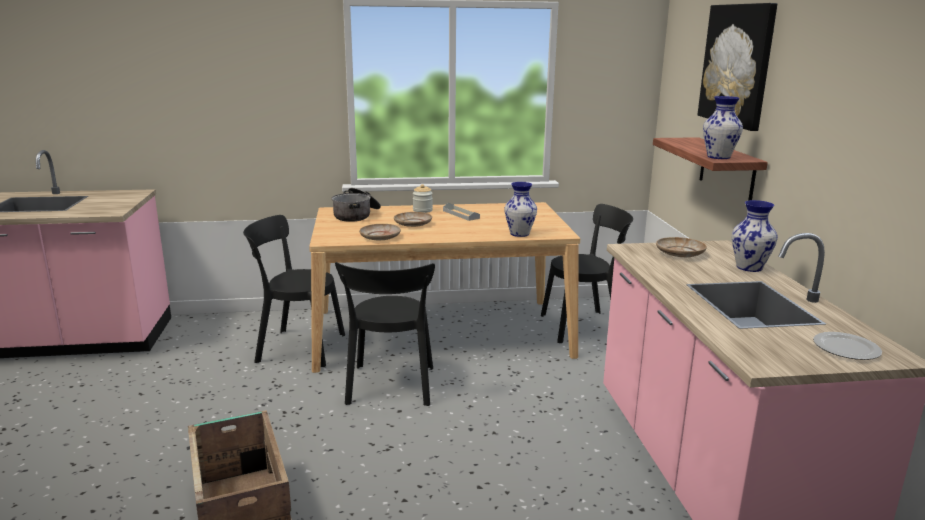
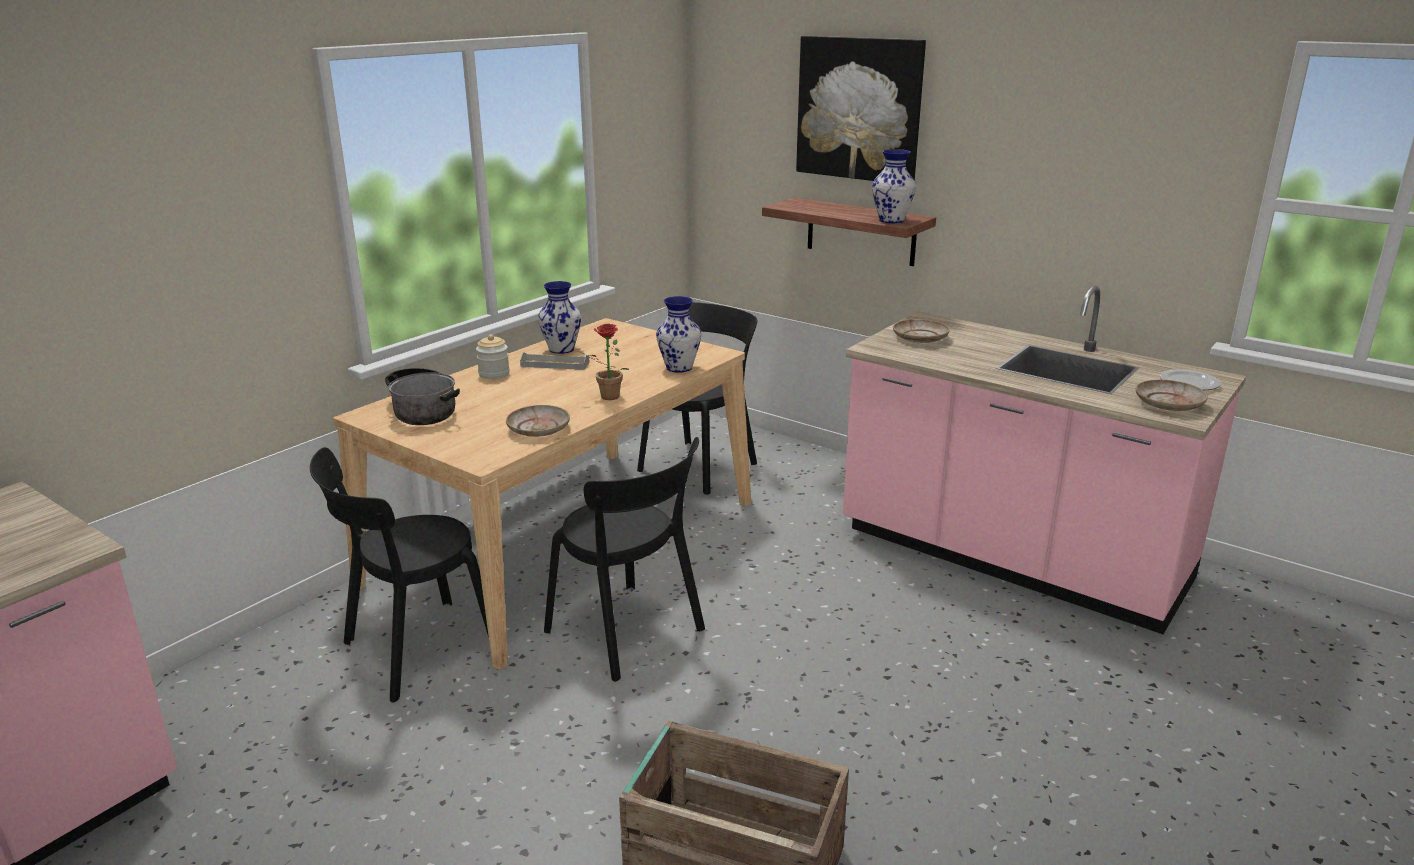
camera: 45 degrees left, 5 degrees up
(413, 224) = (531, 397): beige plate -> beige plate (1169, 404)
(445, 235) = (606, 397): none -> potted plant
(749, 267) = (993, 334): vase -> vase (561, 349)

